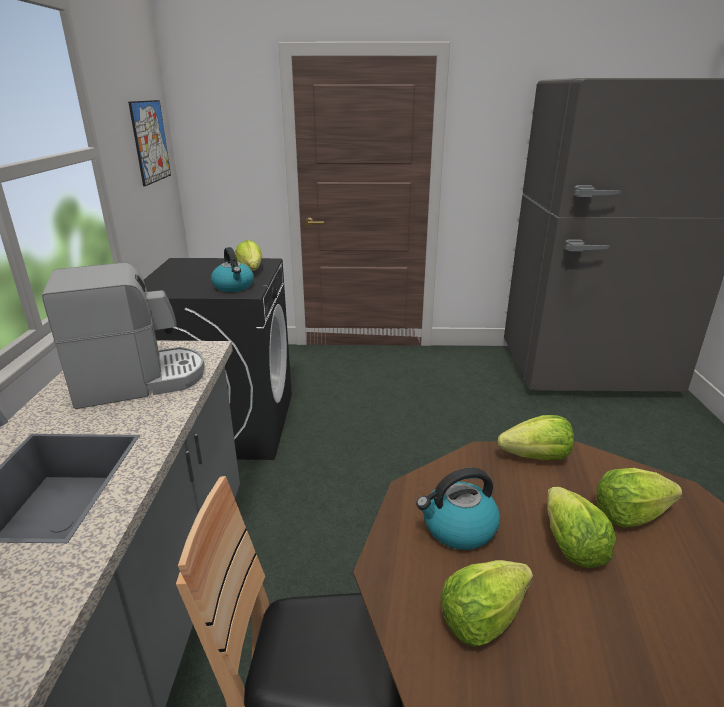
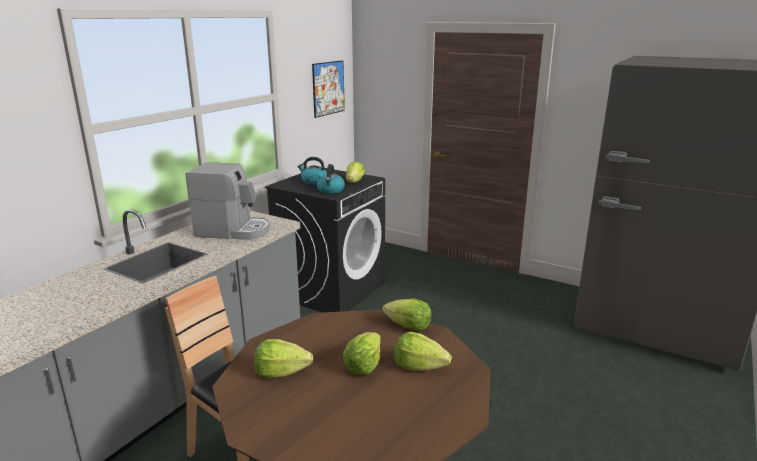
camera: 30 degrees right, 5 degrees down
(458, 528) = (318, 340): kettle -> kettle (314, 181)

